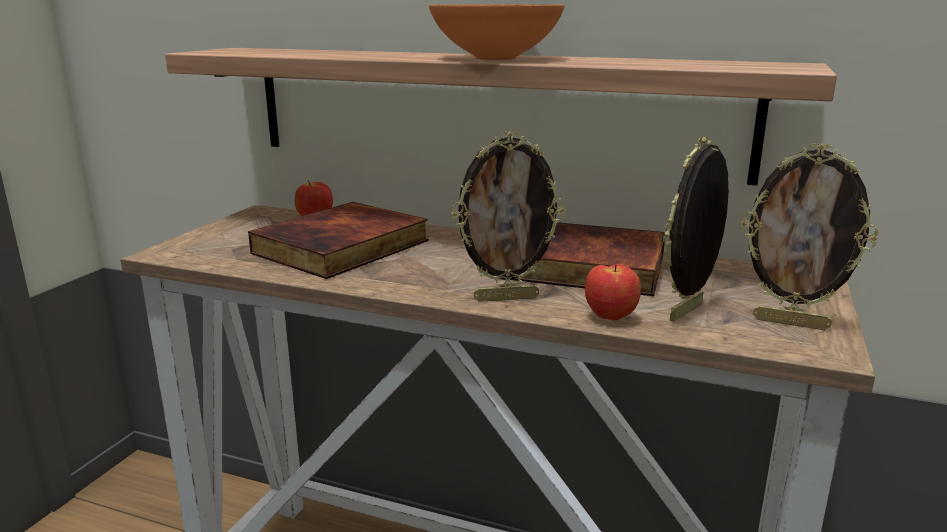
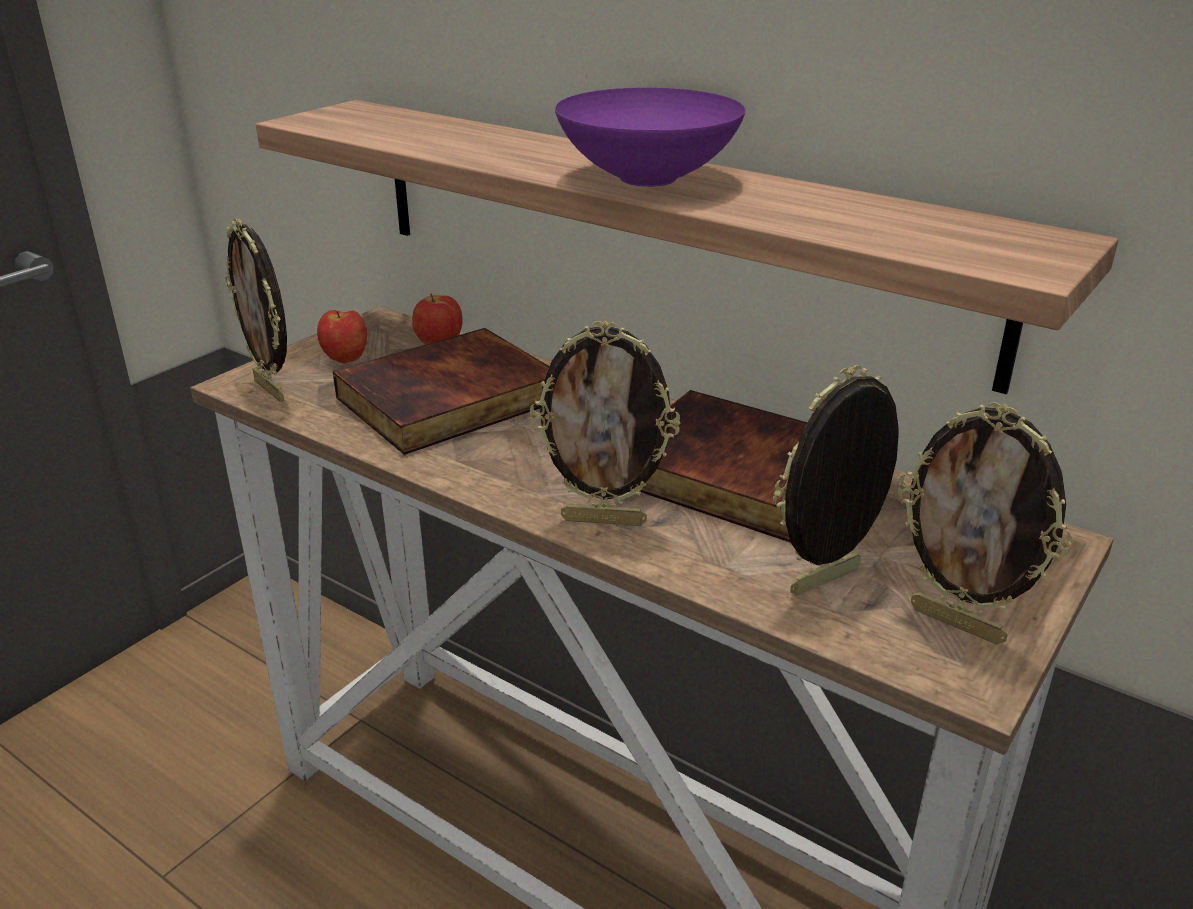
camera: 15 degrees right, 10 degrees up
(193, 254) = (272, 389): none -> picture frame
(495, 58) = (646, 179): orange bowl -> purple bowl
(611, 317) = (718, 575): apple -> apple (346, 360)

